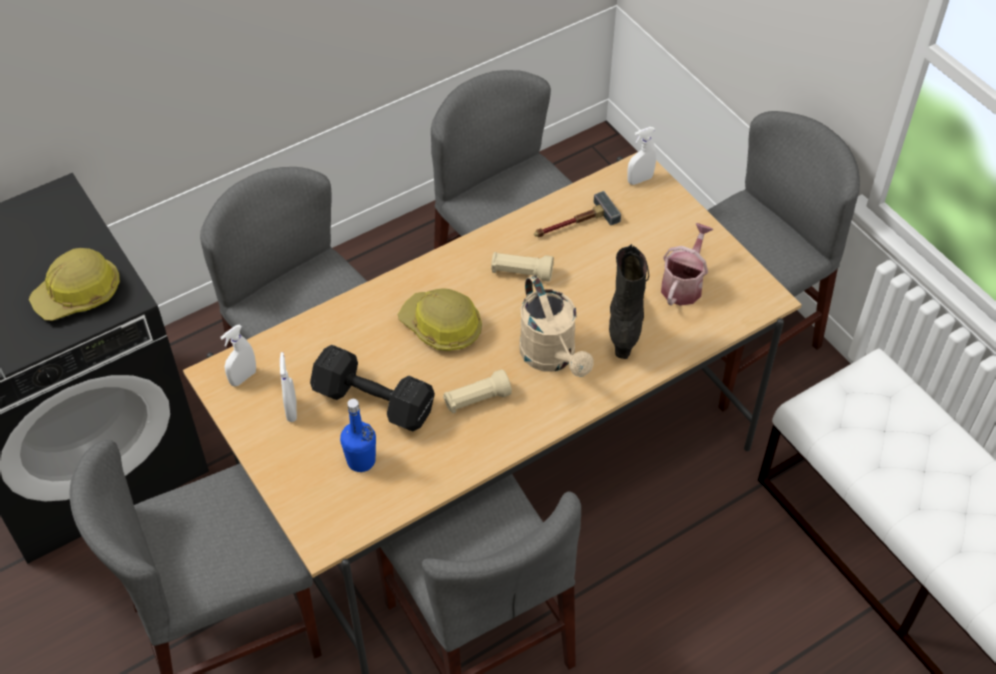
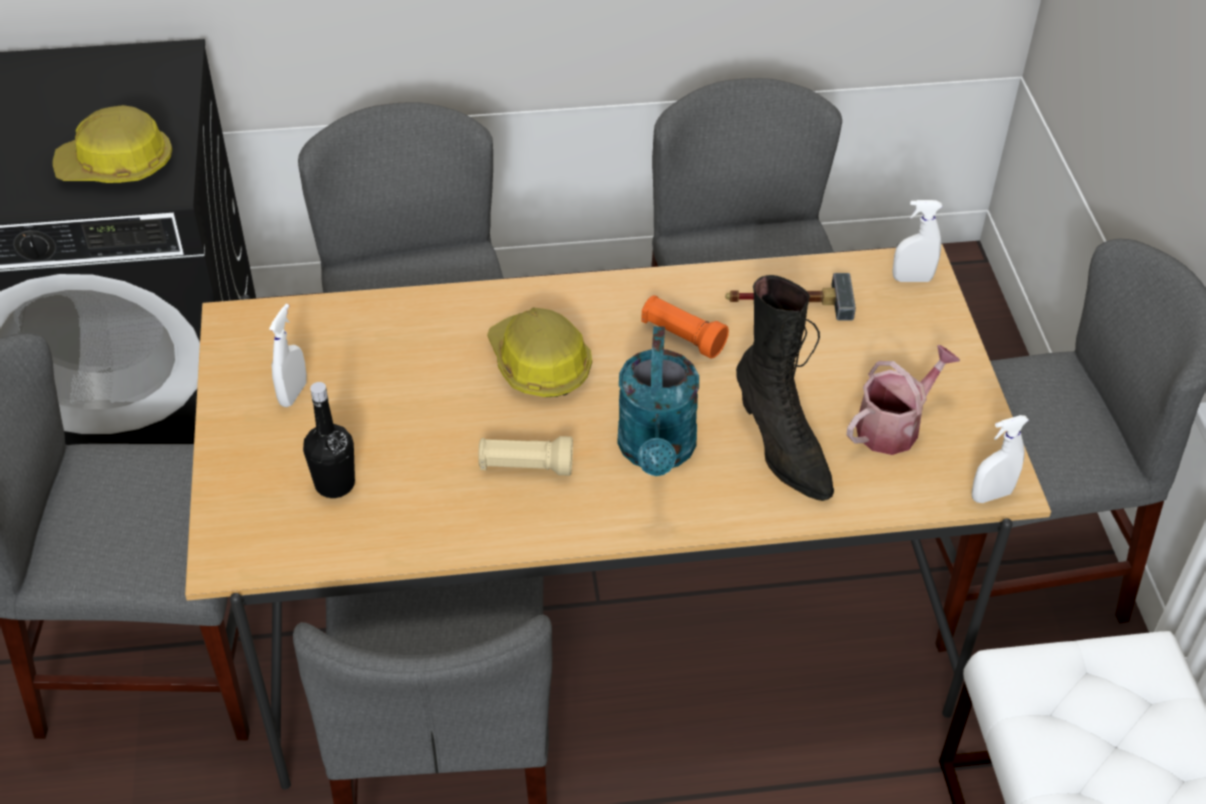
camera: 25 degrees right, 5 degrees down
(243, 377) = (263, 336): white spray bottle -> white spray bottle (991, 495)
(361, 460) = (335, 484): blue bottle -> black bottle
(375, 403) = (397, 424): black dumbbell -> none
(521, 273) = (682, 337): beige flashlight -> orange flashlight
(552, 357) = (657, 452): beige watering can -> turquoise watering can
(625, 324) = (781, 448): black boot -> black boot turned 120 degrees clockwise

